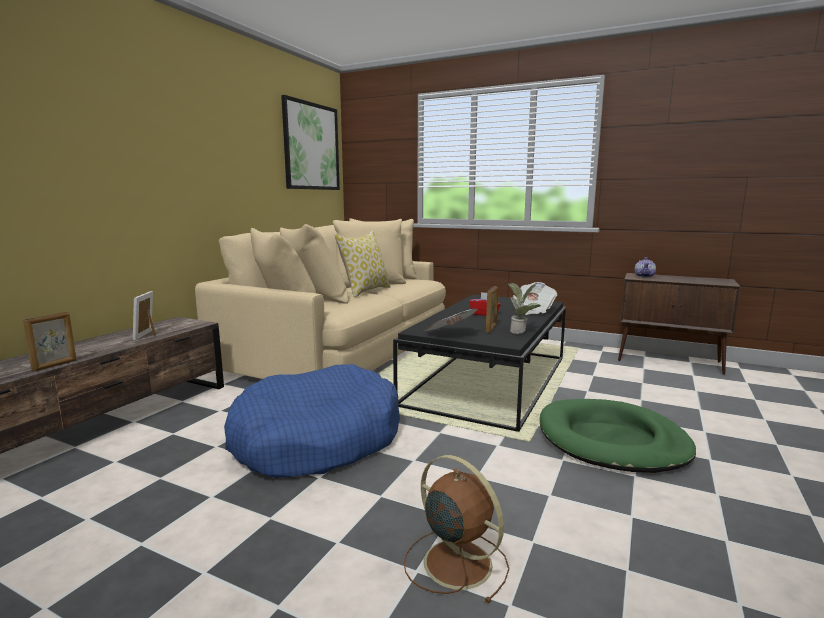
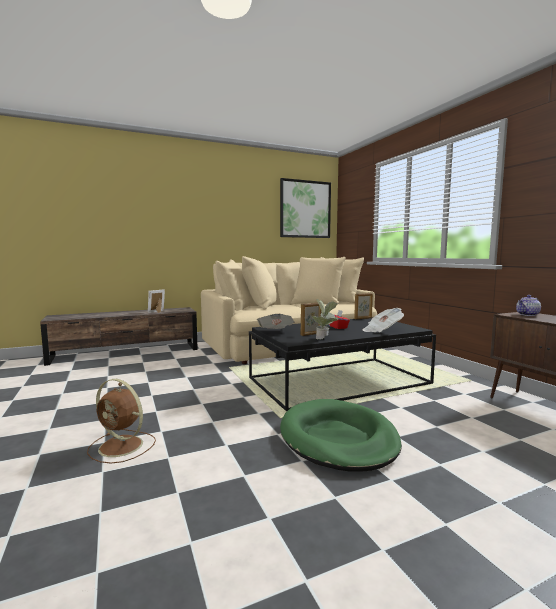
camera: 40 degrees right, 5 degrees down
(55, 365) = (103, 316): picture frame -> picture frame (363, 318)
(317, 439) = (183, 381): blue dog bed -> none
(365, 291) = (296, 305): pillow -> none
(455, 562) = (122, 446): brown fan -> brown fan turned 120 degrees clockwise

